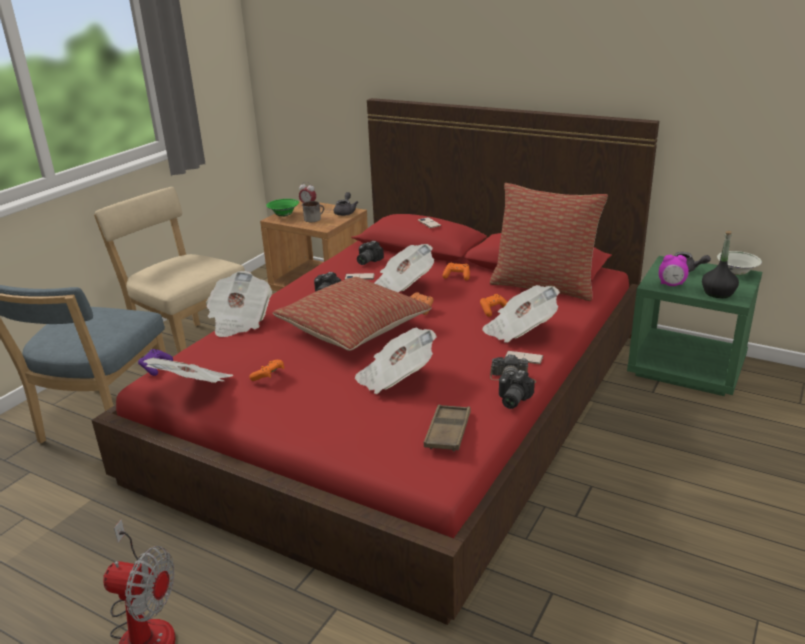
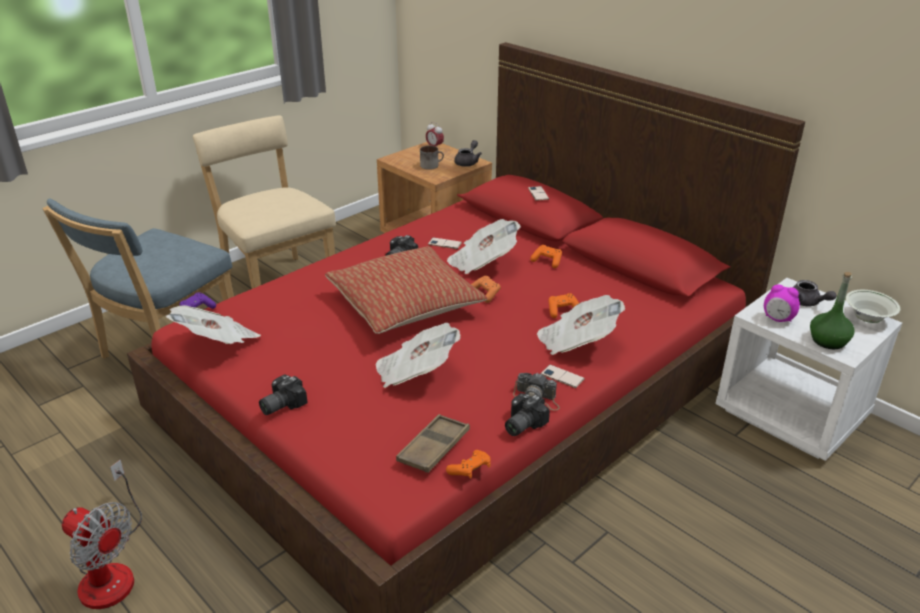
camera: 15 degrees right, 5 degrees up
(239, 321) = (300, 274): newspaper -> none
(269, 376) = (294, 344): orange game controller -> orange game controller (470, 471)
(284, 215) = (403, 156): green bowl -> none
(366, 261) = (462, 225): camera -> camera (280, 404)
(544, 286) = (636, 291): pillow -> none
(687, 368) = (792, 414): green nightstand -> white nightstand
(718, 293) = (828, 341): black bottle -> green bottle

